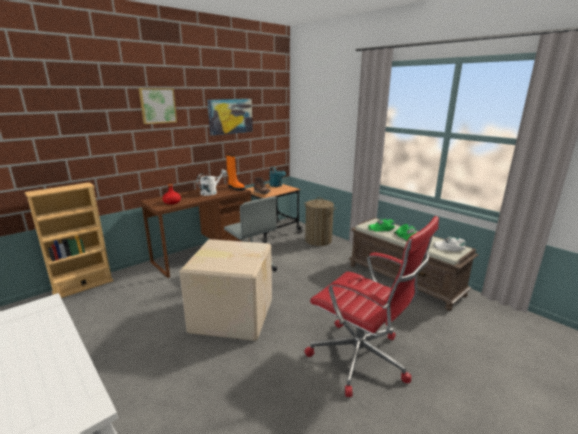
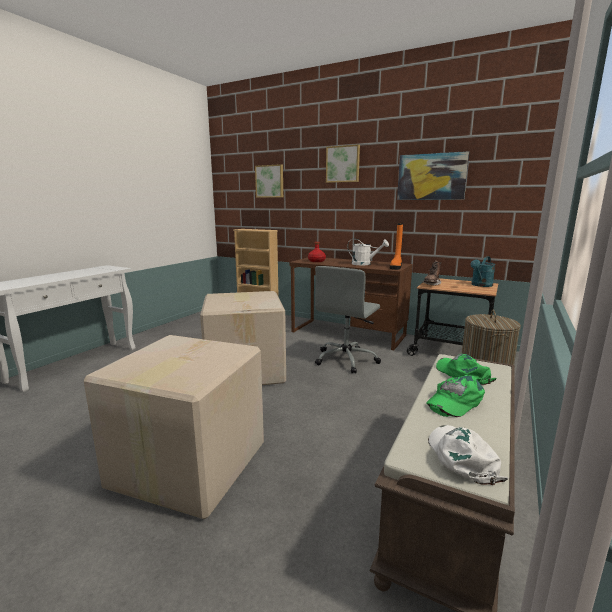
camera: 70 degrees right, 5 degrees down
(62, 125) = (270, 181): none -> picture
(361, 359) = (187, 465): red office chair -> cardboard box

